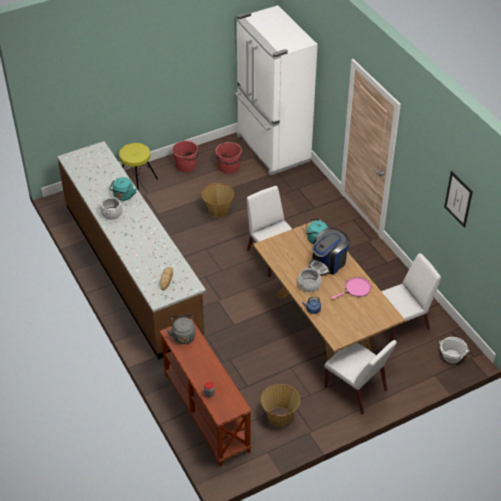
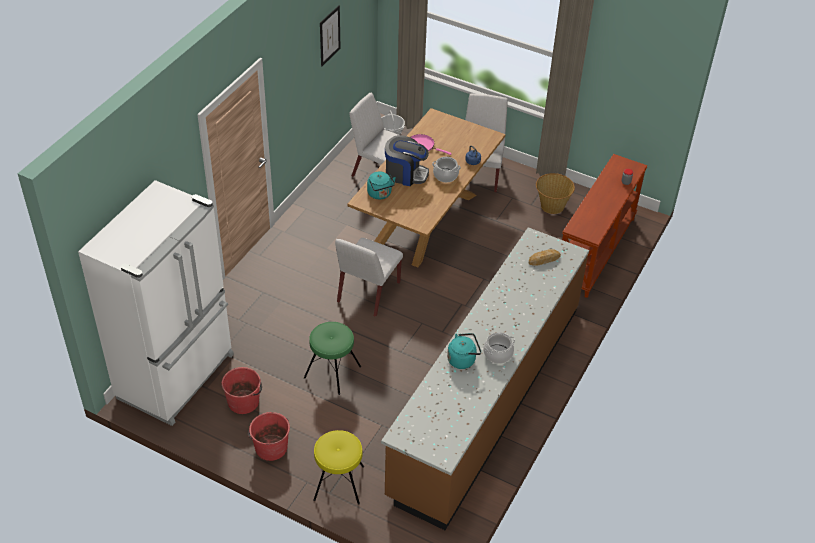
camera: 125 degrees left, 0 degrees up
(183, 335) = (587, 226): grey kettle -> none
(218, 210) = (332, 372): basket -> green stool

